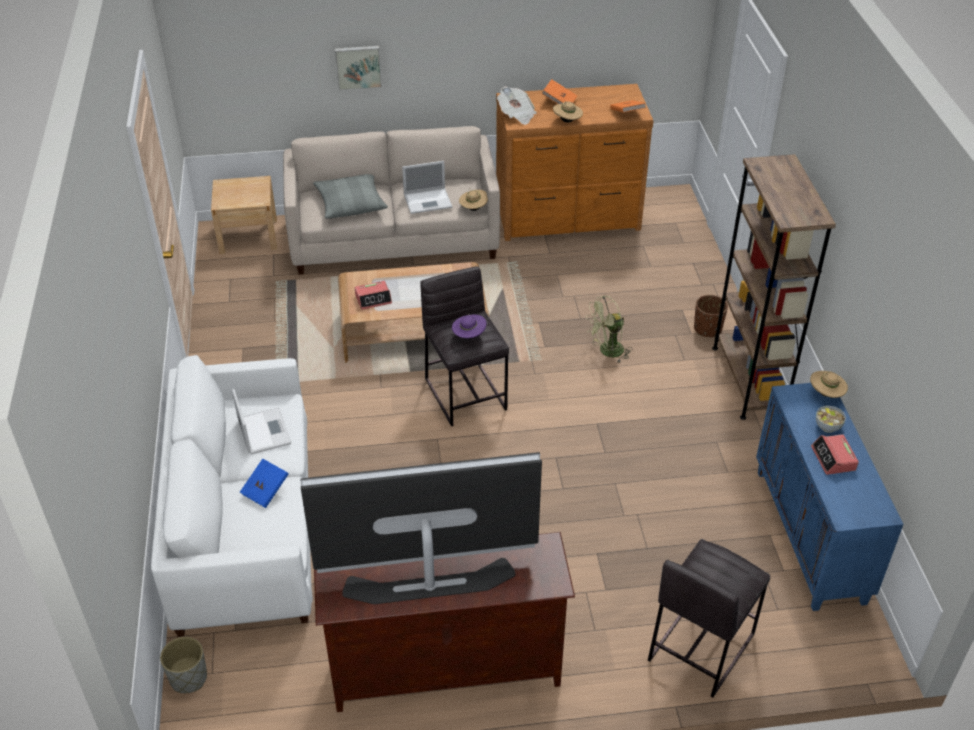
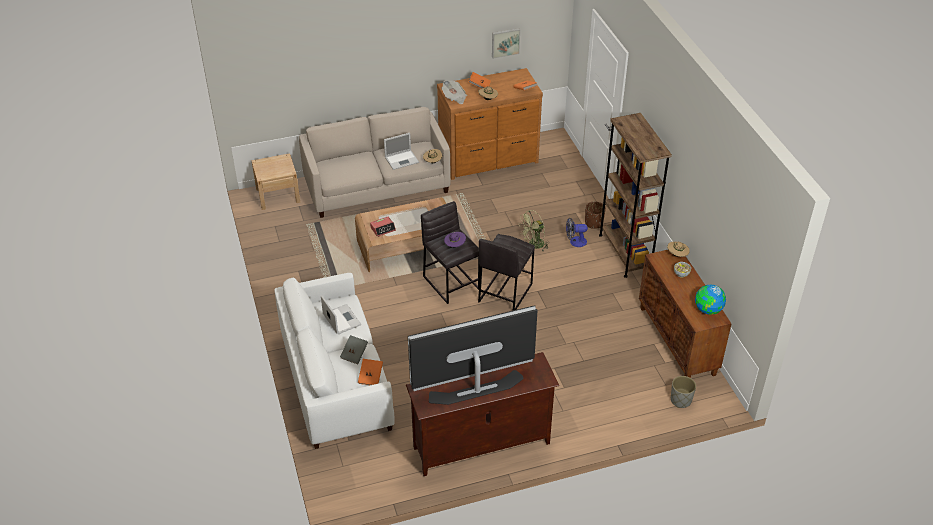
camera: 10 degrees left, 0 degrees up
(188, 678) = (329, 470): grey planter -> grey planter (680, 400)
(266, 490) = (354, 354): blue book -> grey book
(280, 532) = (370, 377): none -> orange book
(350, 203) = (351, 166): grey pillow -> none
(358, 66) = (347, 76): picture -> picture (505, 42)
(672, 354) = (575, 242): none -> fan
(700, 647) = (625, 411): grey stool -> grey stool (504, 293)
(811, 536) = (677, 341): blue cabinet -> brown cabinet
(833, 459) = (687, 292): alarm clock -> none
(865, 495) = (708, 310): none -> globe

